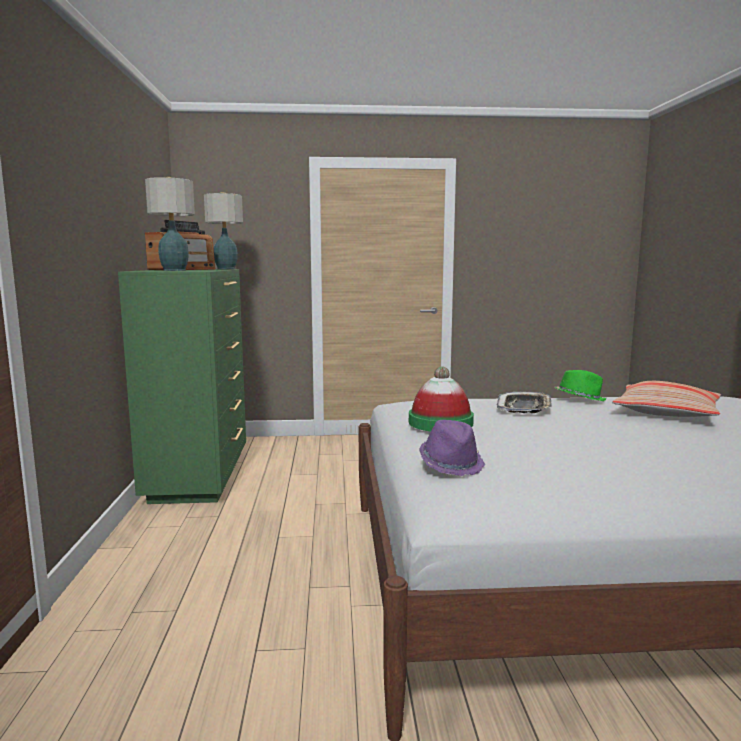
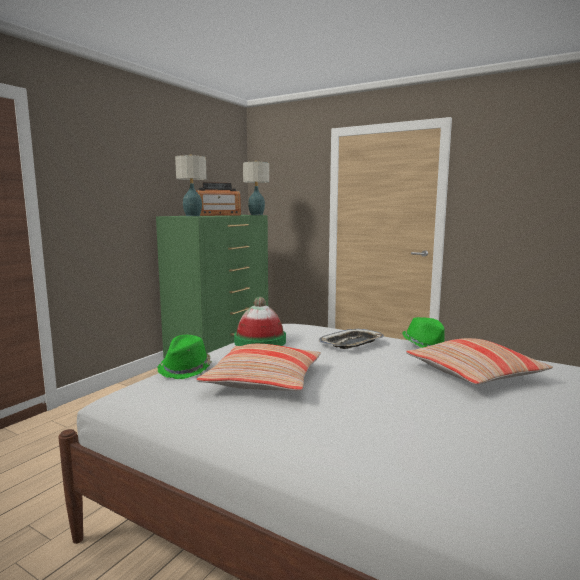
camera: 35 degrees right, 0 degrees up
(451, 464) = (186, 369): purple hat -> green hat
(552, 454) = (263, 380): none -> pillow

